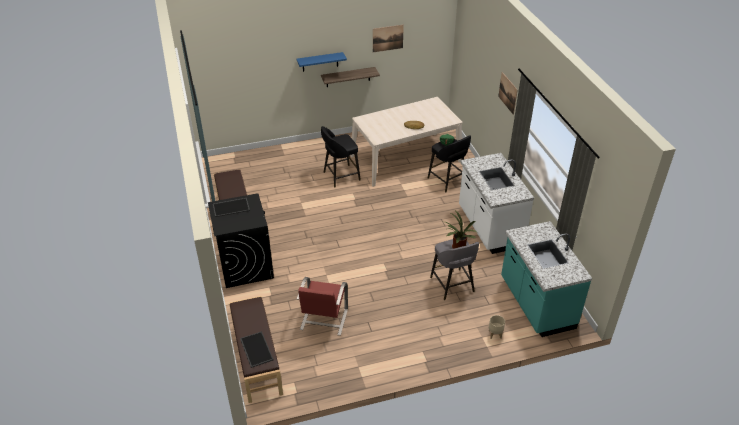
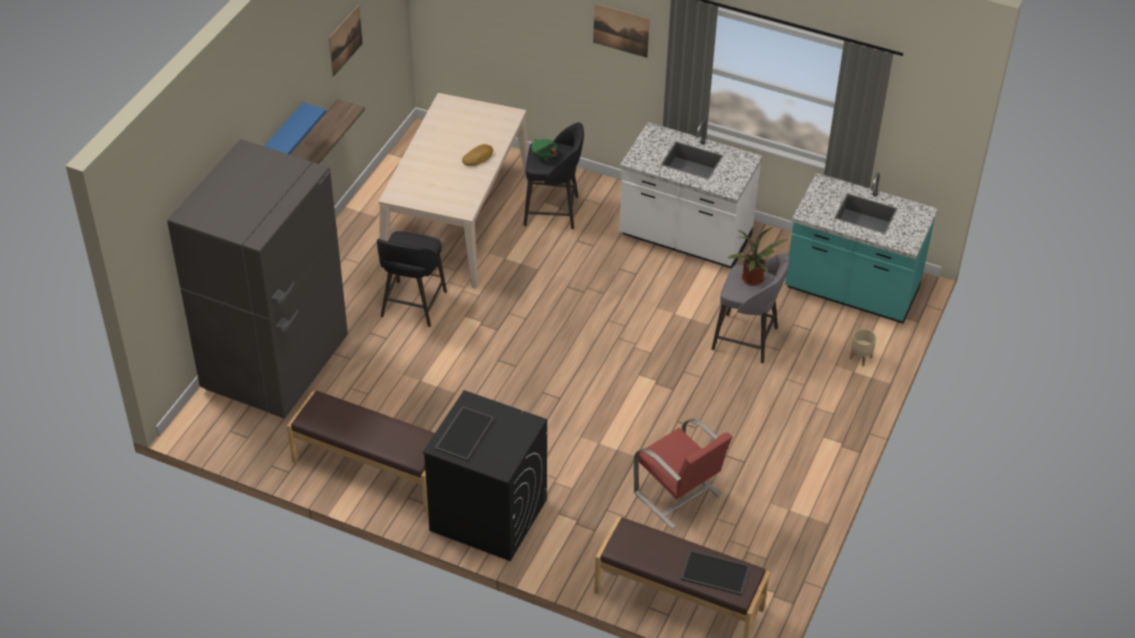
camera: 50 degrees left, 5 degrees up
(265, 163) = (276, 365): none -> grey fridge

